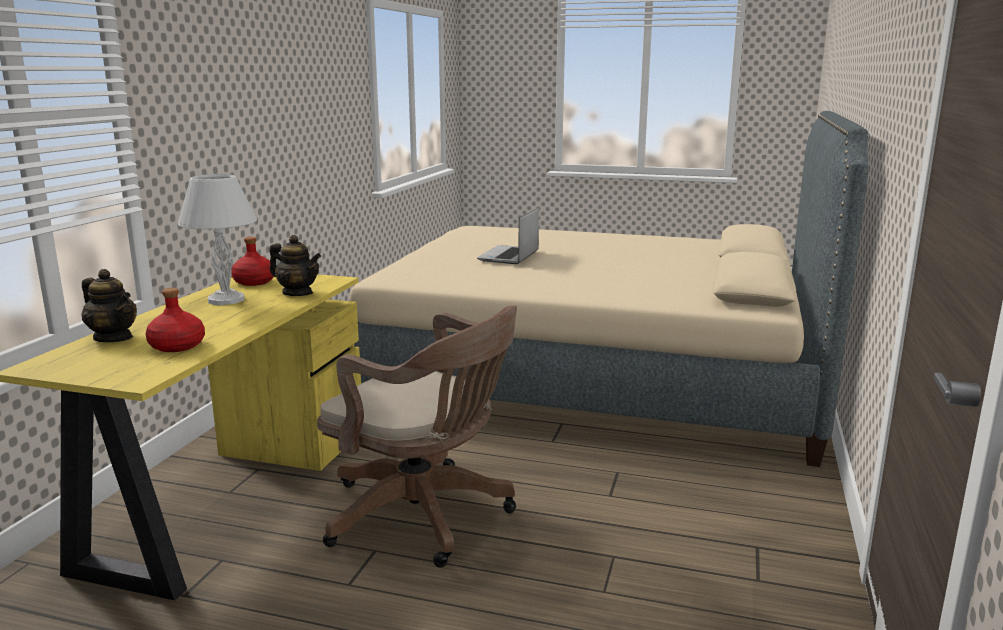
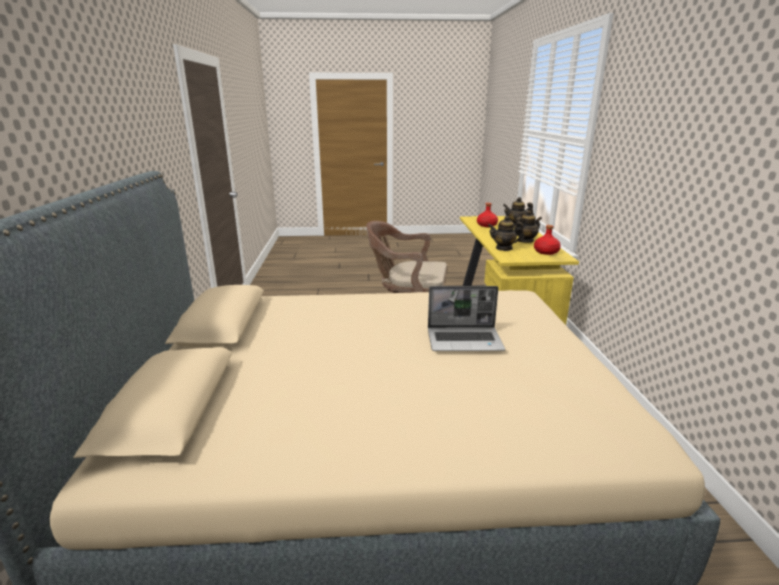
camera: 160 degrees right, 5 degrees up
(226, 300) = (525, 241): white table lamp -> teapot
(509, 256) = (465, 340): laptop -> laptop turned 90 degrees clockwise

